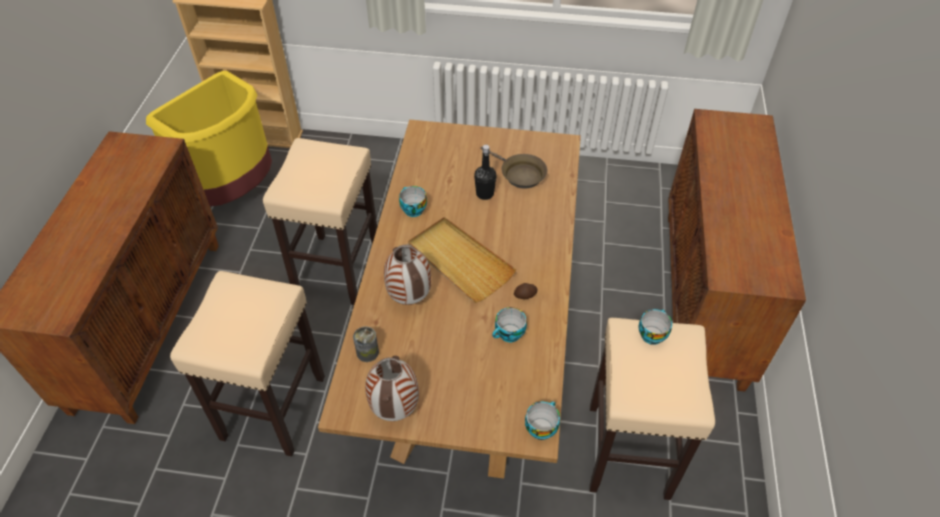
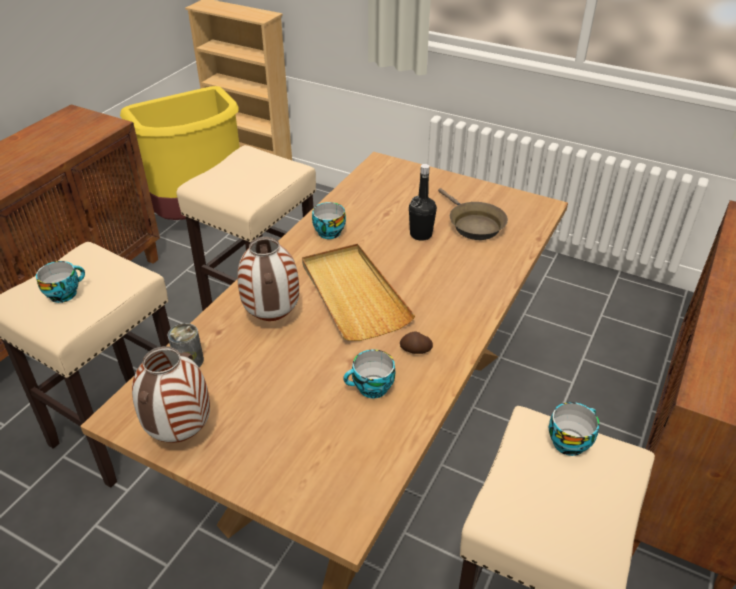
camera: 20 degrees right, 10 degrees down
(541, 427) = (355, 514): cup -> cup (65, 293)

